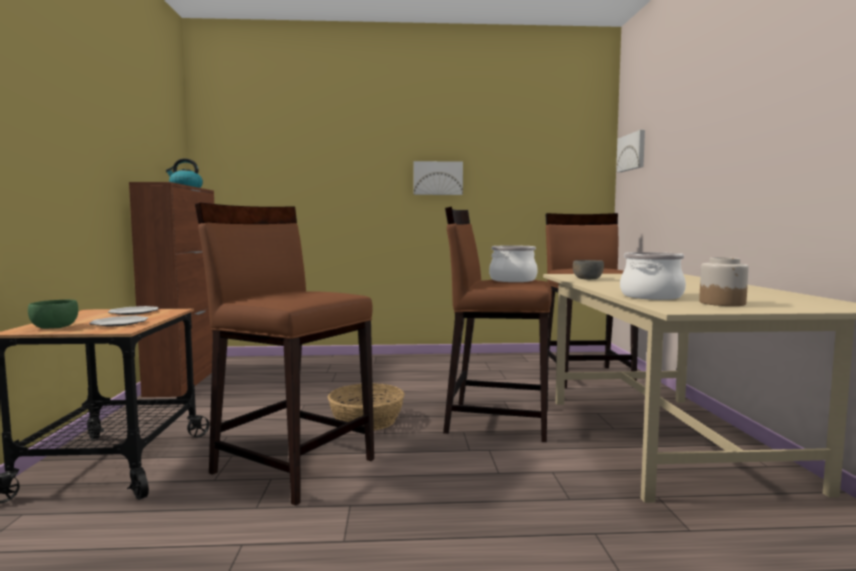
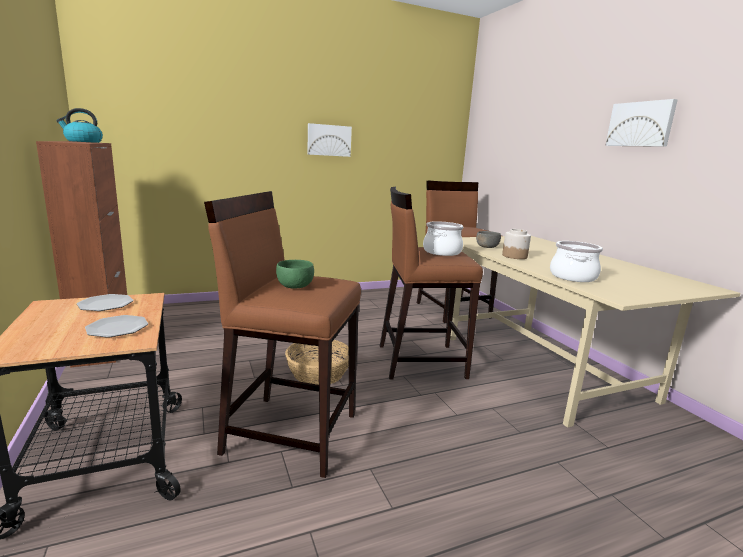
camera: 20 degrees left, 10 degrees up
(54, 327) = (44, 343): green bowl -> green bowl (295, 286)
(632, 152) = (486, 130): picture -> picture (641, 124)
(722, 303) = (629, 286): jar -> jar (514, 256)

